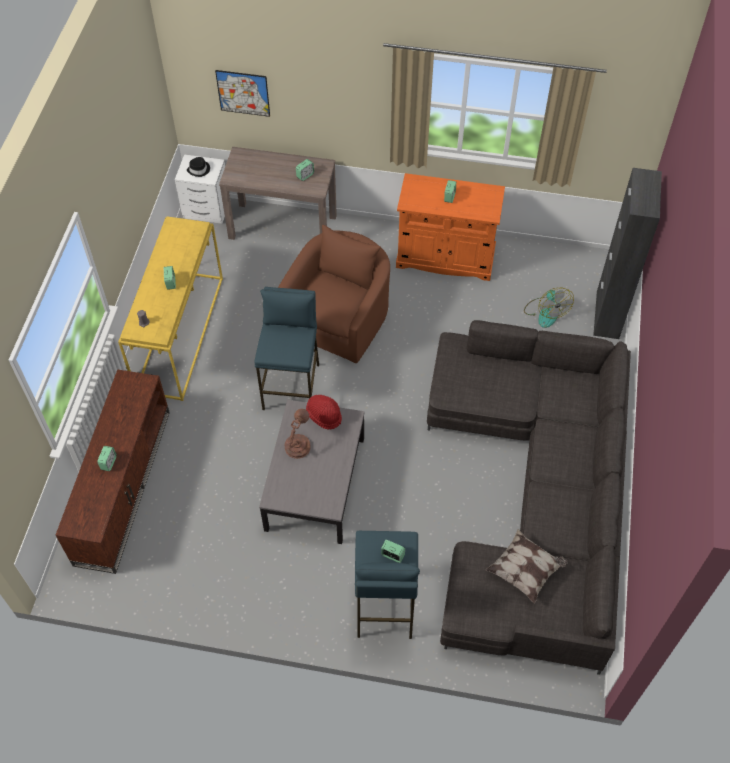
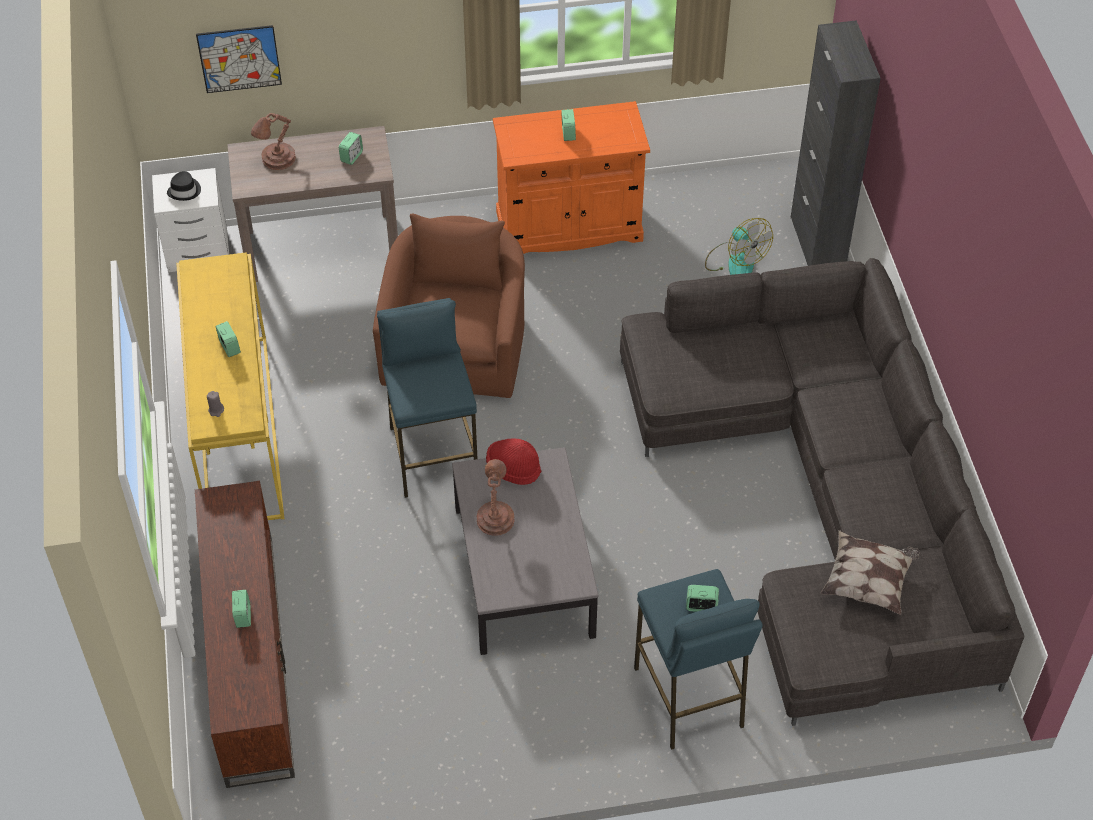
camera: 20 degrees left, 5 degrees down
(257, 165) = (276, 160): none -> brown table lamp

